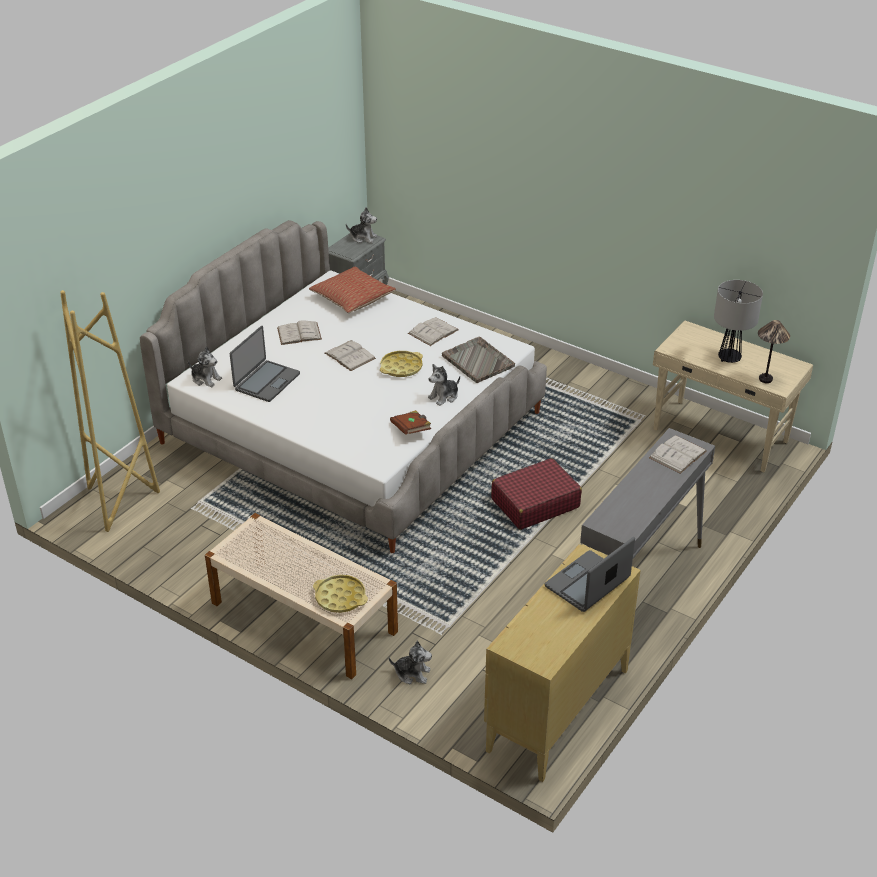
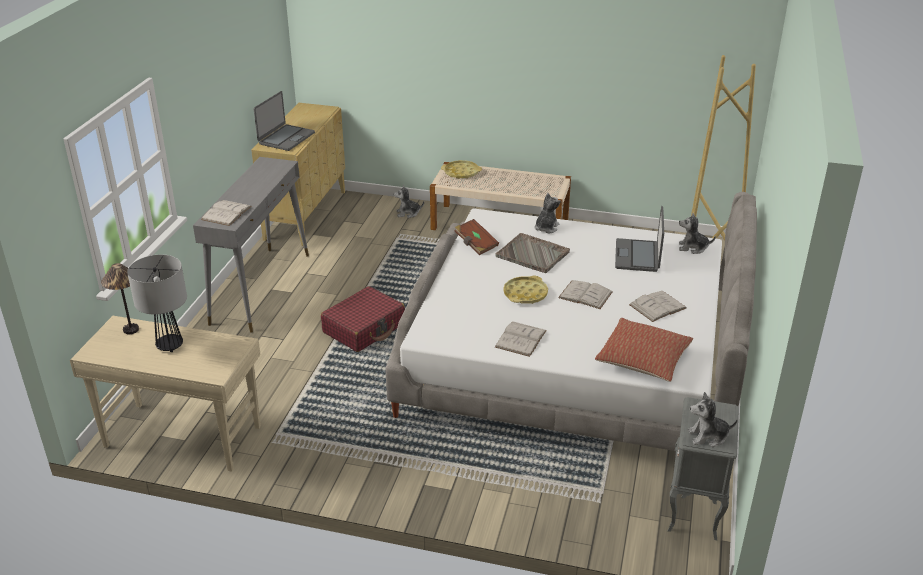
camera: 160 degrees right, 5 degrees down
(444, 396) = (465, 276): plush toy -> plush toy (546, 228)
(477, 361) = (452, 314): grey tray -> grey tray (533, 254)

